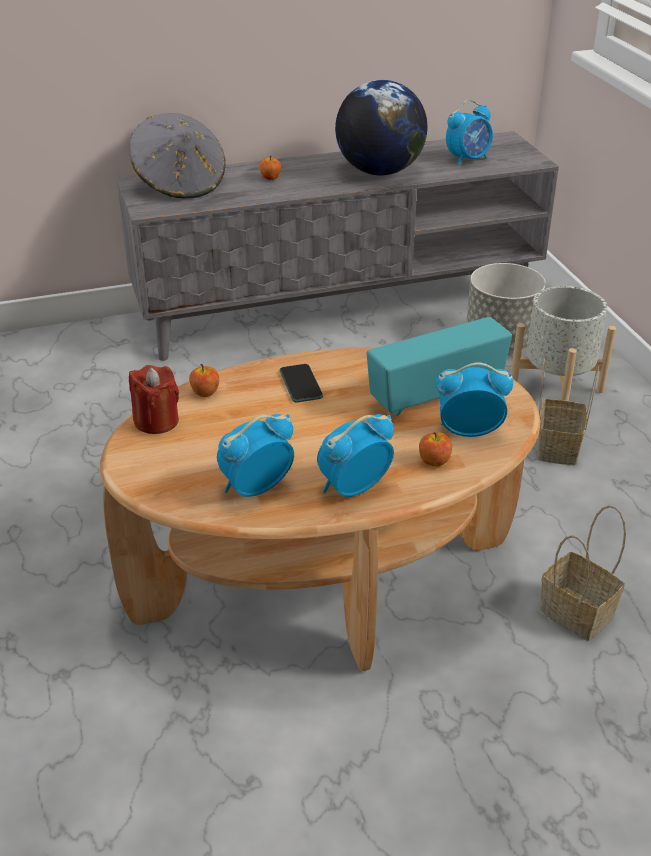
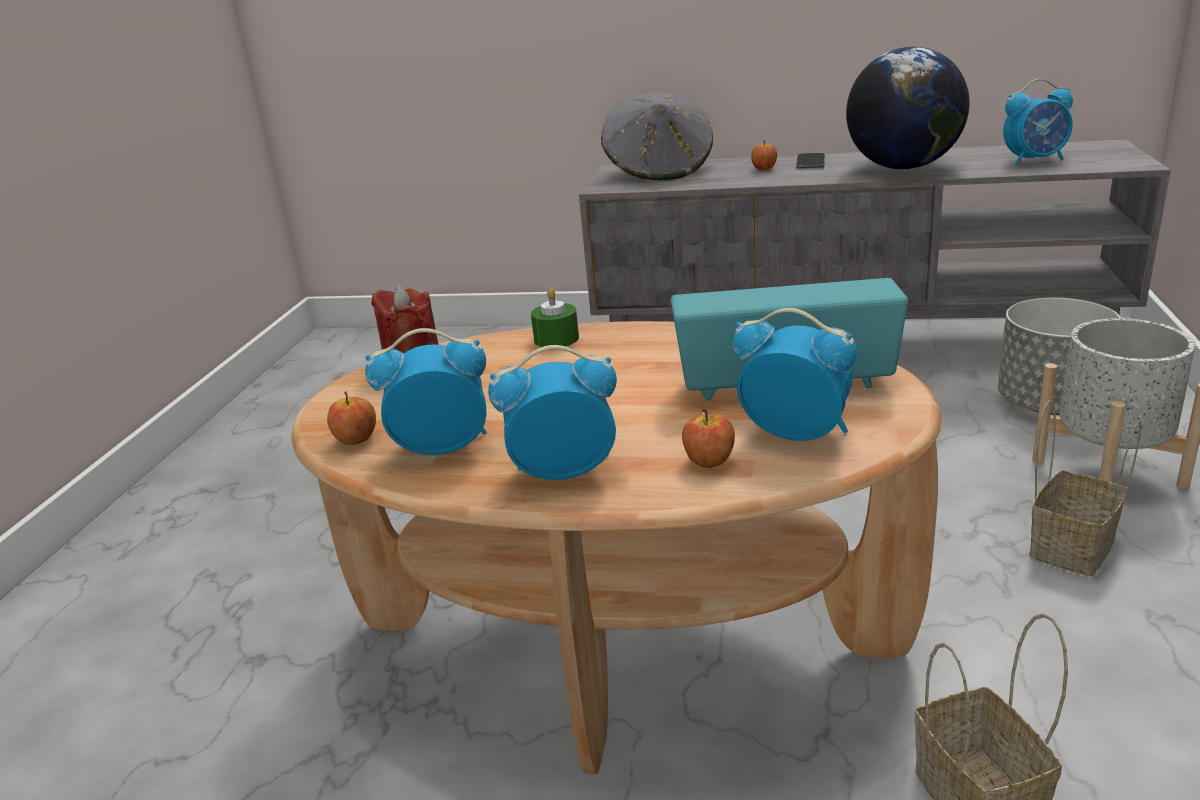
camera: 30 degrees right, 10 degrees down
(205, 392) = (496, 345): apple -> apple (356, 439)
(247, 380) = (556, 339): none -> green candle
(300, 384) = (615, 351): phone -> phone (810, 162)

